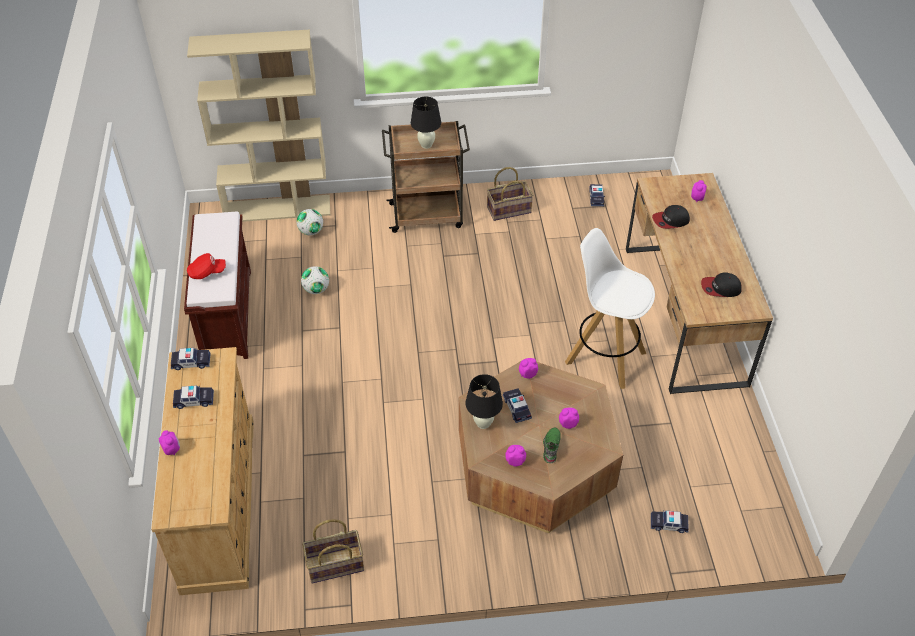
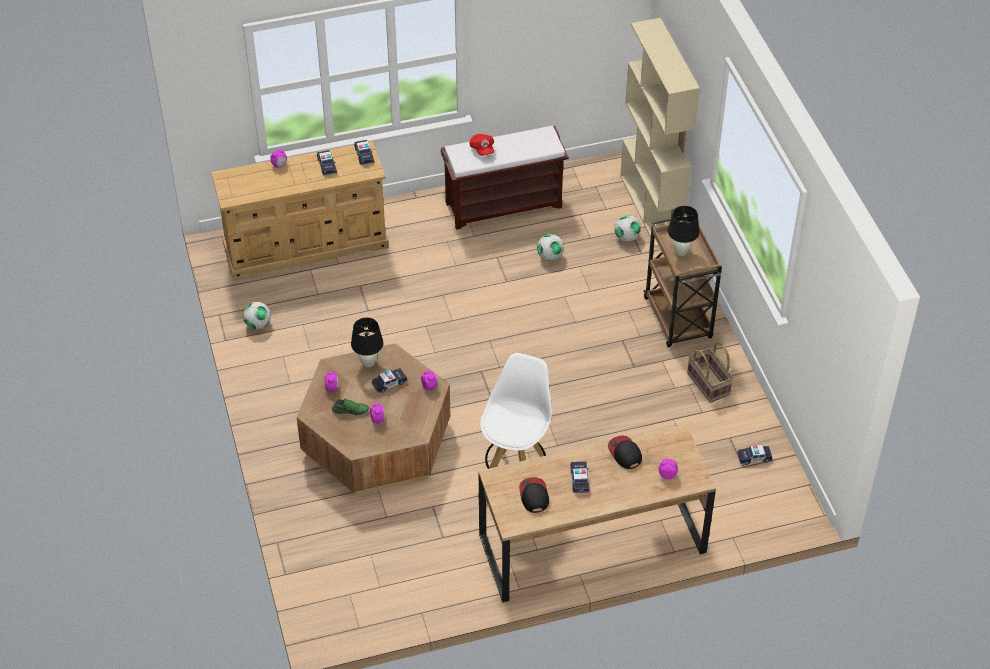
camera: 80 degrees right, 0 degrees up
(335, 566) = (258, 324): basket -> football
(668, 524) = (327, 539): toy car -> toy car (579, 479)

